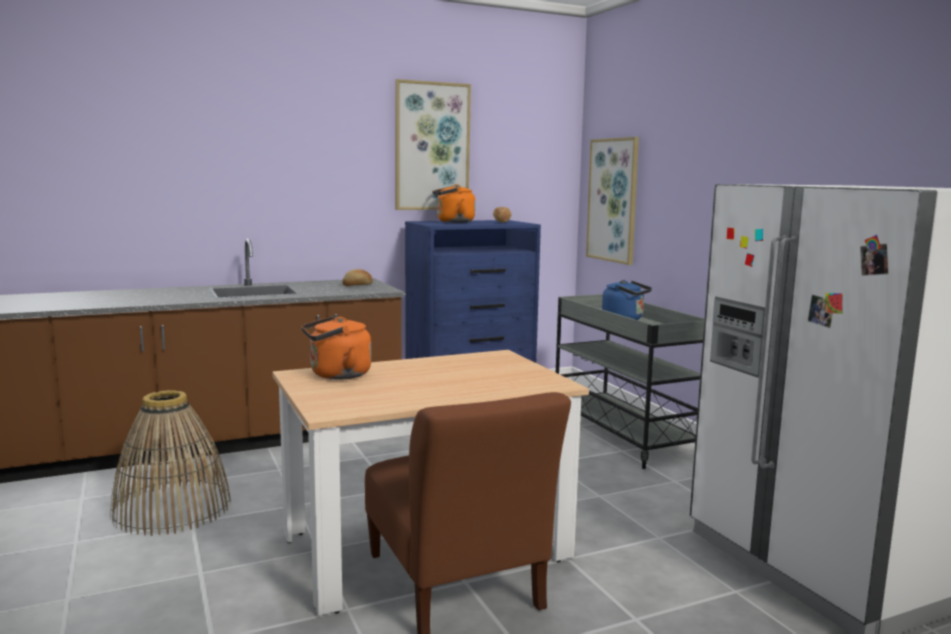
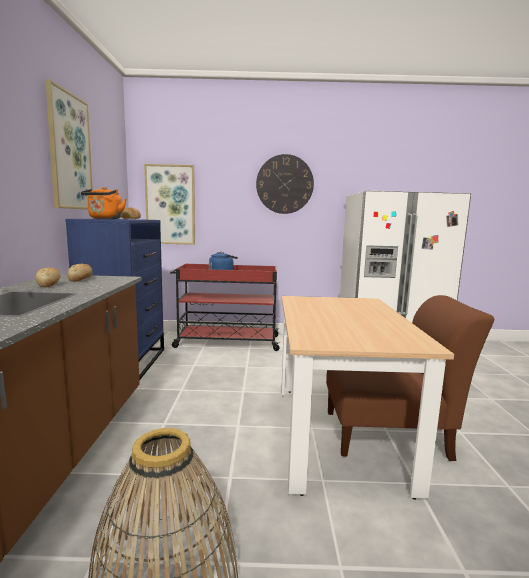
camera: 65 degrees left, 0 degrees up
(323, 285) = (49, 285): none -> bread
(336, 375) = (321, 333): orange kettle -> none
(620, 433) = (226, 342): grey cart -> red cart
(748, 163) = (284, 184): none -> wall clock

